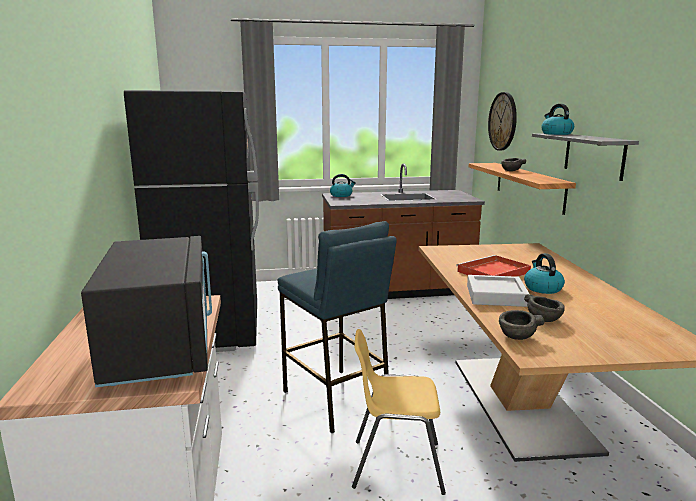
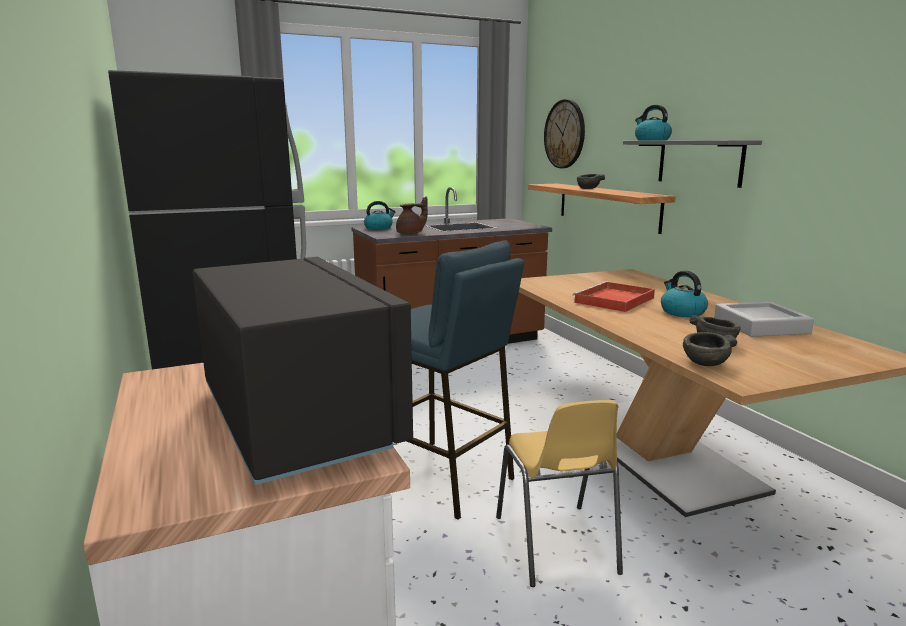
camera: 15 degrees left, 0 degrees up
(361, 202) = (411, 233): none -> brown teapot
(396, 465) = (556, 545): yellow chair -> yellow chair turned 90 degrees counterclockwise
(496, 296) = (641, 324): grey tray -> grey tray (760, 325)

